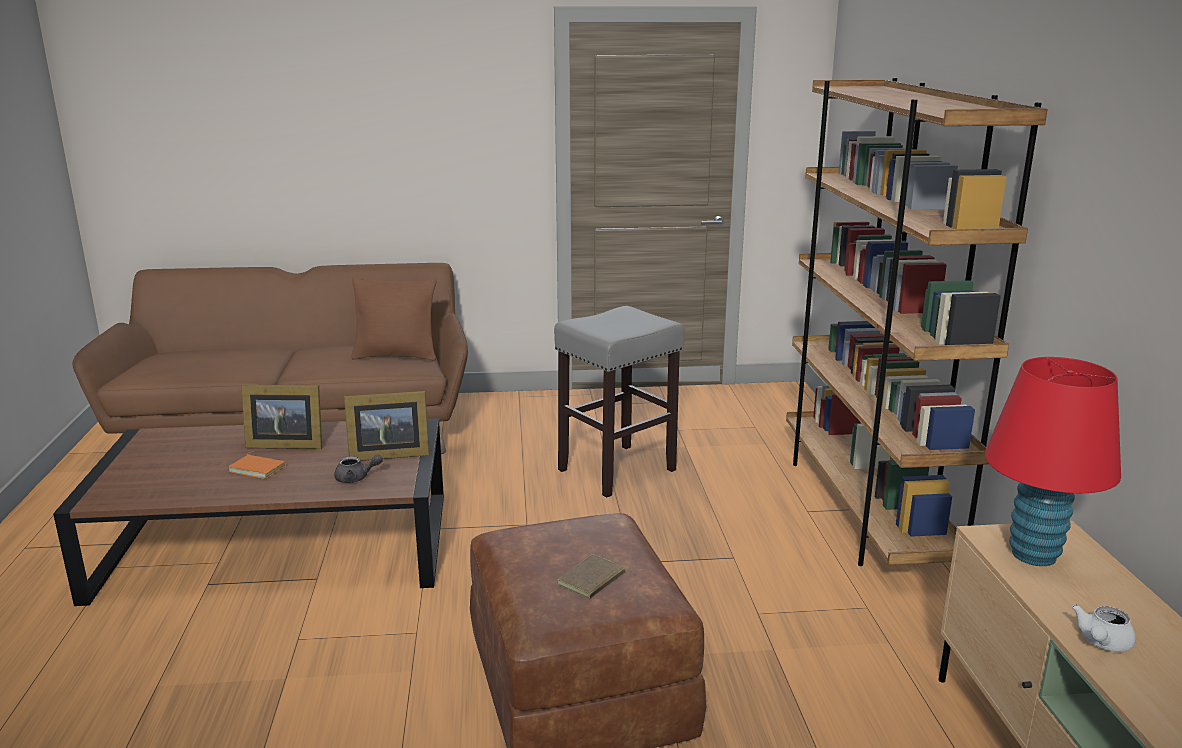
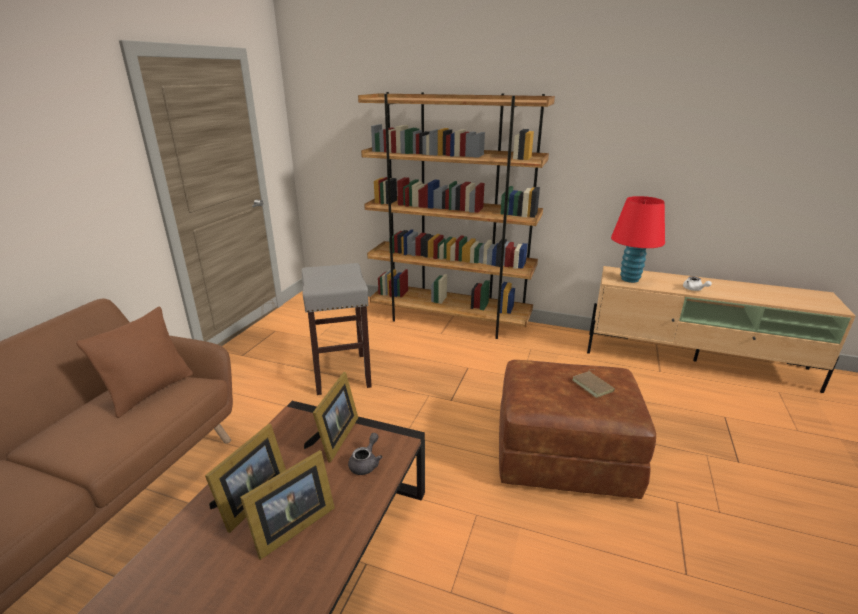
camera: 65 degrees left, 5 degrees up
(259, 468) = (290, 527): orange book -> picture frame

